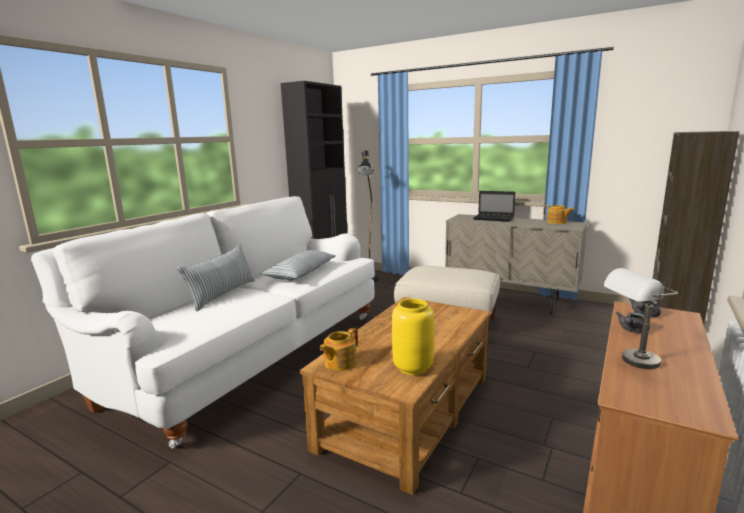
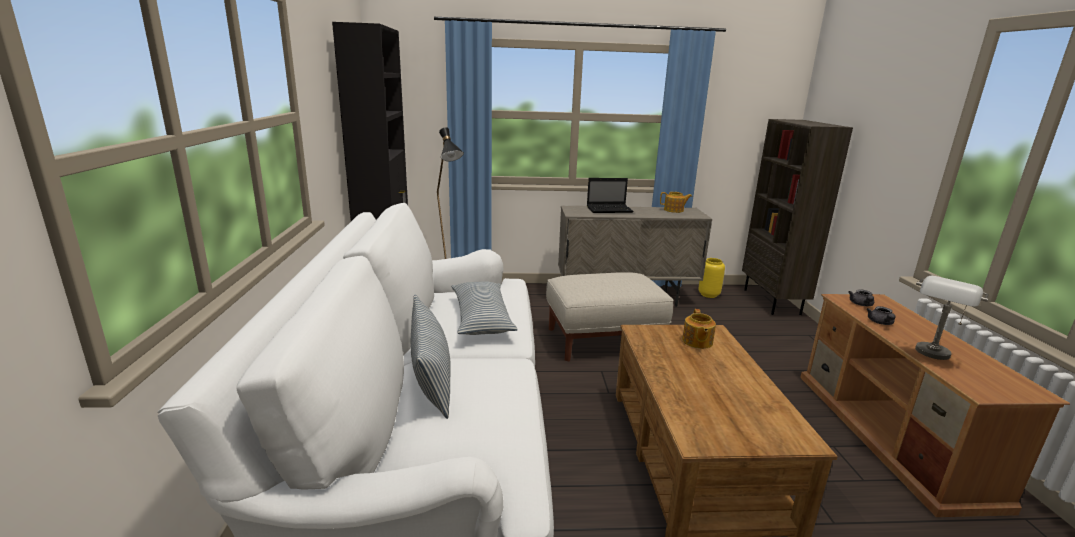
camera: 35 degrees left, 5 degrees up
(339, 363) = (706, 433): teapot -> teapot (697, 342)
(414, 368) = (773, 413): yellow vase -> yellow vase (709, 295)

